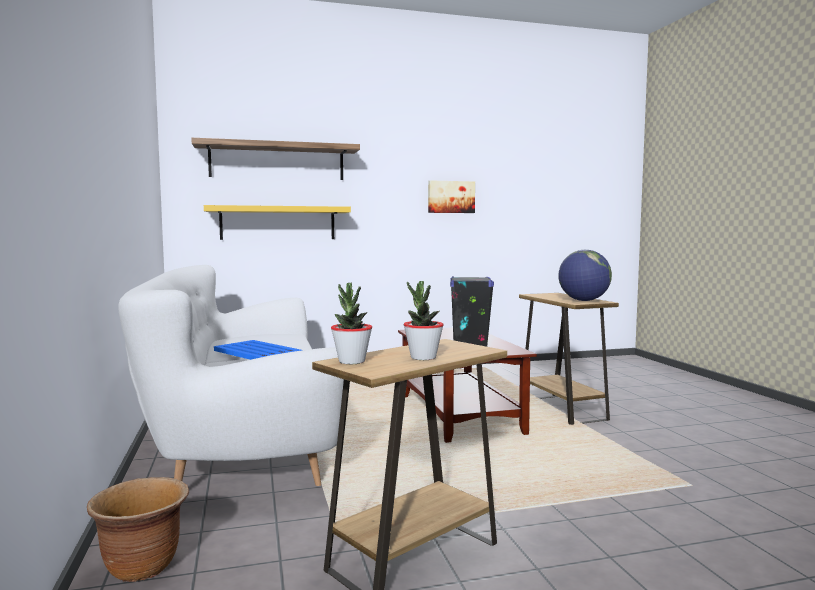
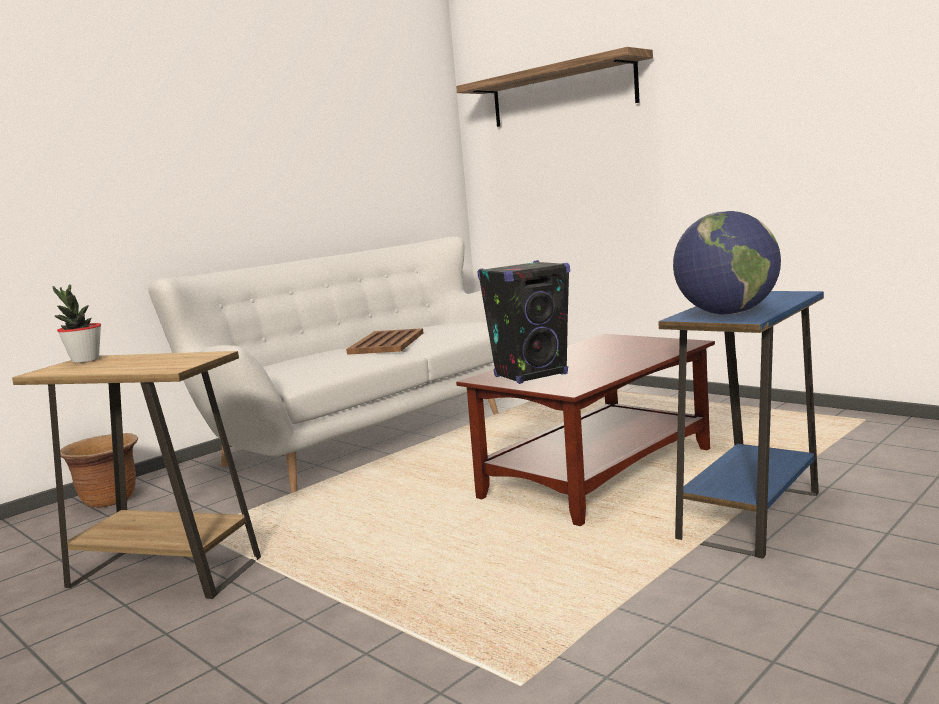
camera: 60 degrees right, 5 degrees up
(257, 352) = (387, 343): blue tray -> brown tray
(278, 223) = (566, 176): yellow shelf -> none
(423, 357) = (113, 366): potted plant -> none
(451, 197) = (813, 100): picture -> none
(562, 409) = (750, 515): brown side table -> blue side table

